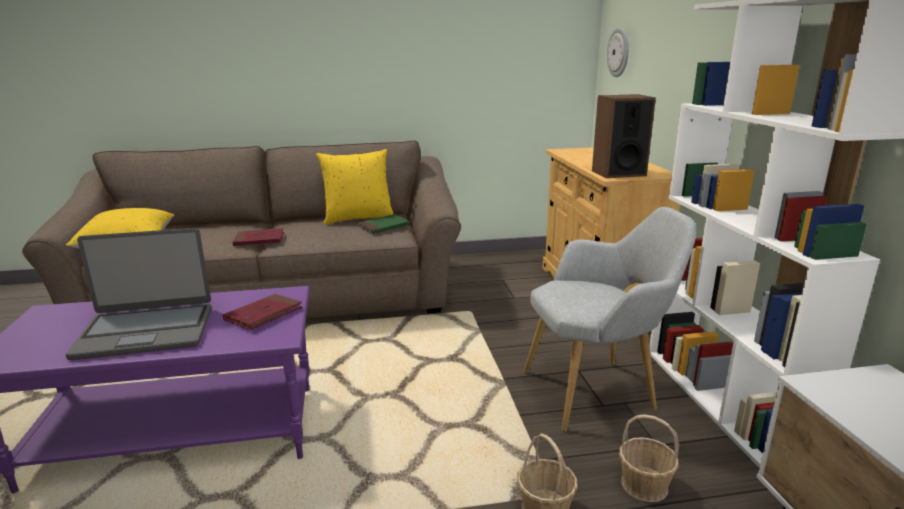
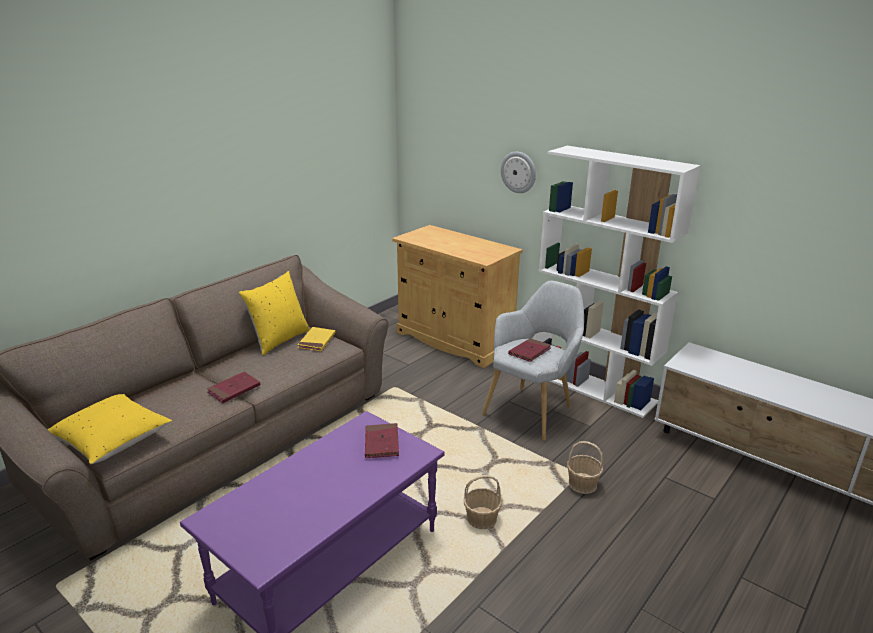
camera: 40 degrees left, 5 degrees up
(146, 331) = (327, 490): laptop -> none
(384, 226) = (317, 341): green book -> yellow book
(584, 296) = (529, 352): none -> red book
(618, 173) = (482, 255): speaker -> none
(619, 52) = (427, 151): wall clock -> wall clock (518, 172)
(644, 485) = (607, 449): basket -> basket (482, 519)

